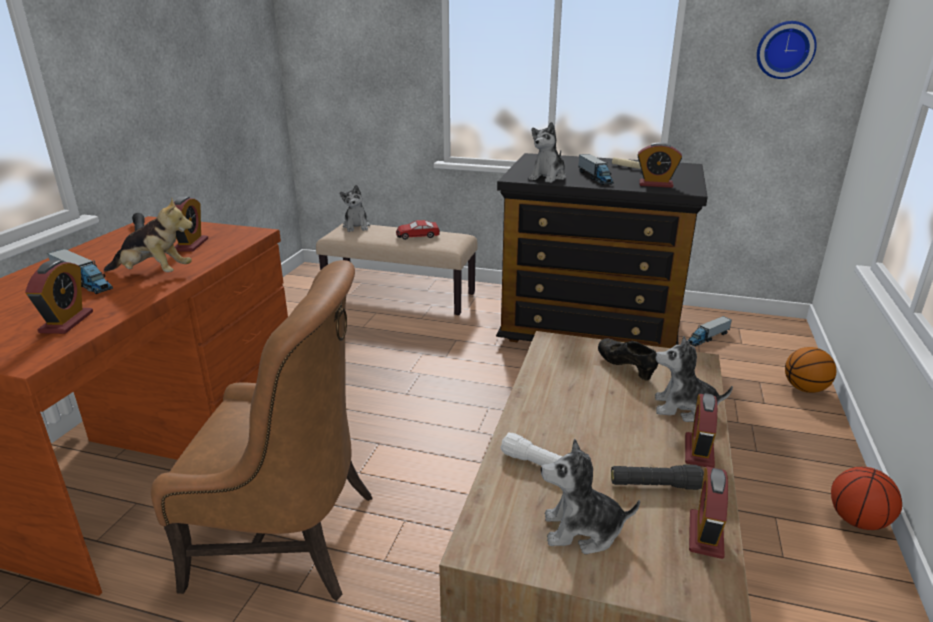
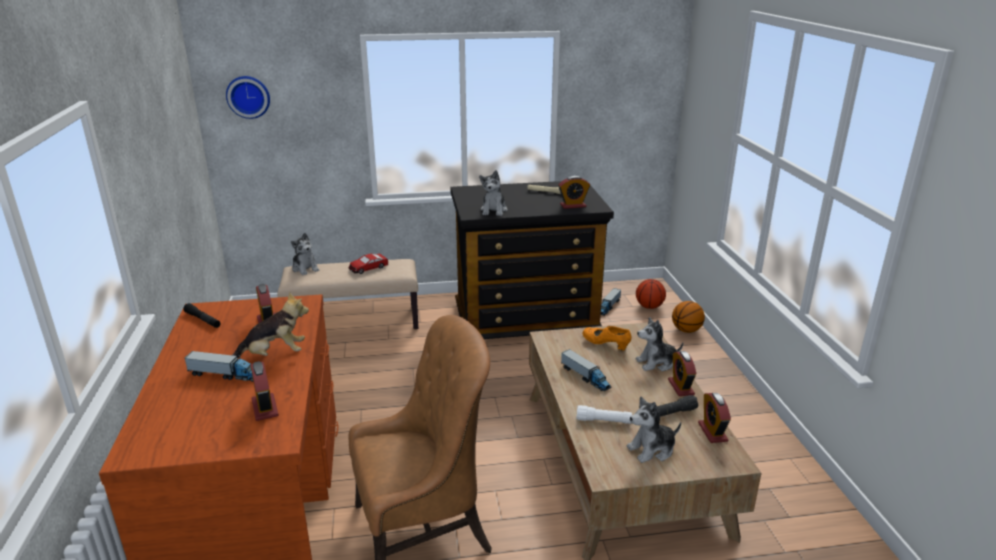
camera: 25 degrees left, 0 degrees up
(595, 177) = (527, 205): toy truck -> toy truck (585, 377)
(625, 368) = (606, 345): black shoe -> orange shoe
(785, 50) = (628, 93): wall clock -> wall clock (248, 96)
(857, 521) = (752, 407): basketball -> basketball (649, 307)

